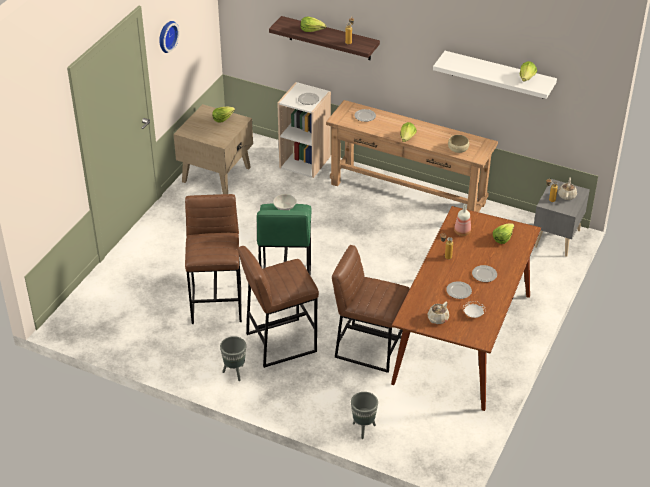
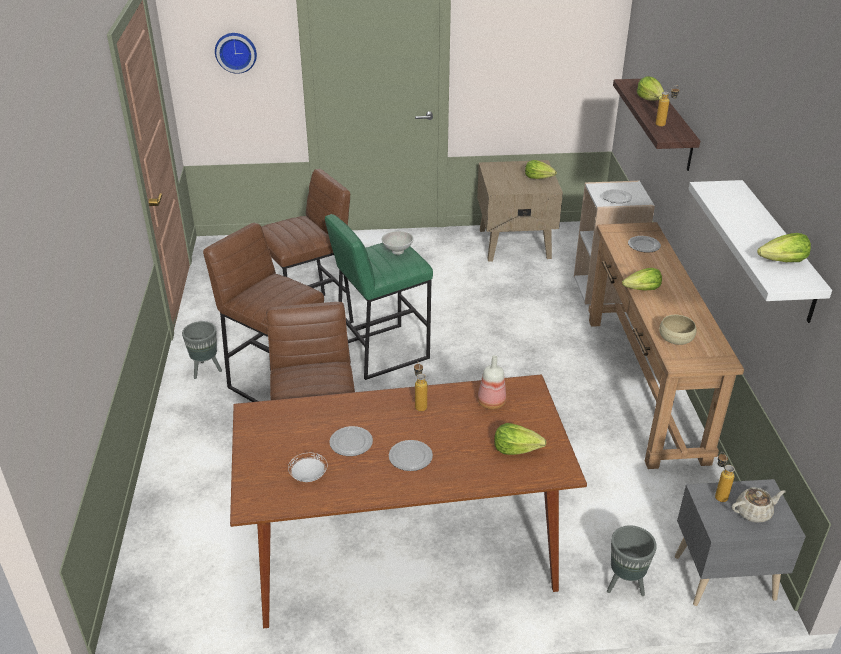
camera: 60 degrees right, 5 degrees down
(166, 36) = (498, 31): wall clock -> wall clock (236, 52)
(363, 429) = (162, 510): grey planter -> grey planter (624, 585)
(437, 319) = (273, 442): beige teapot -> none

